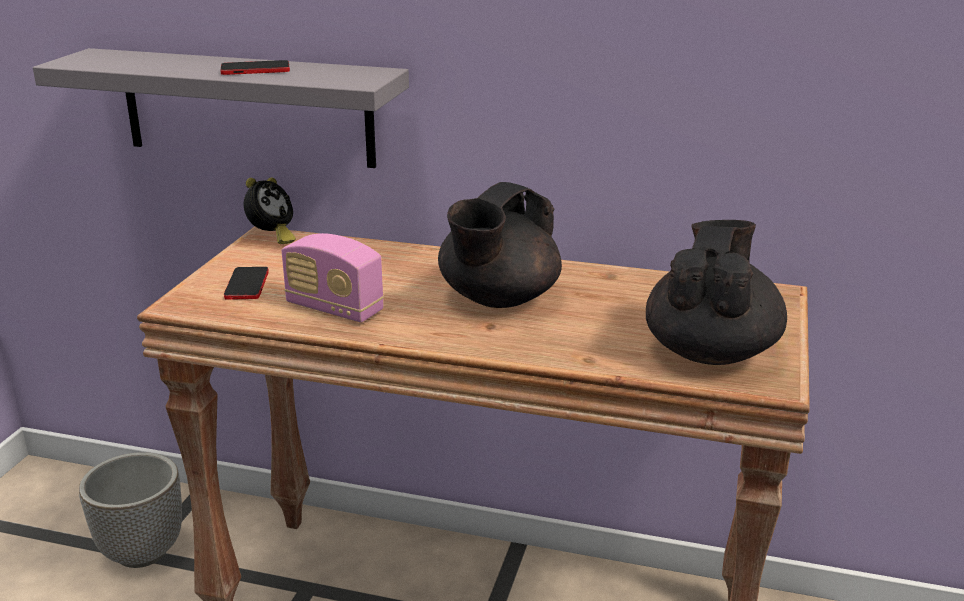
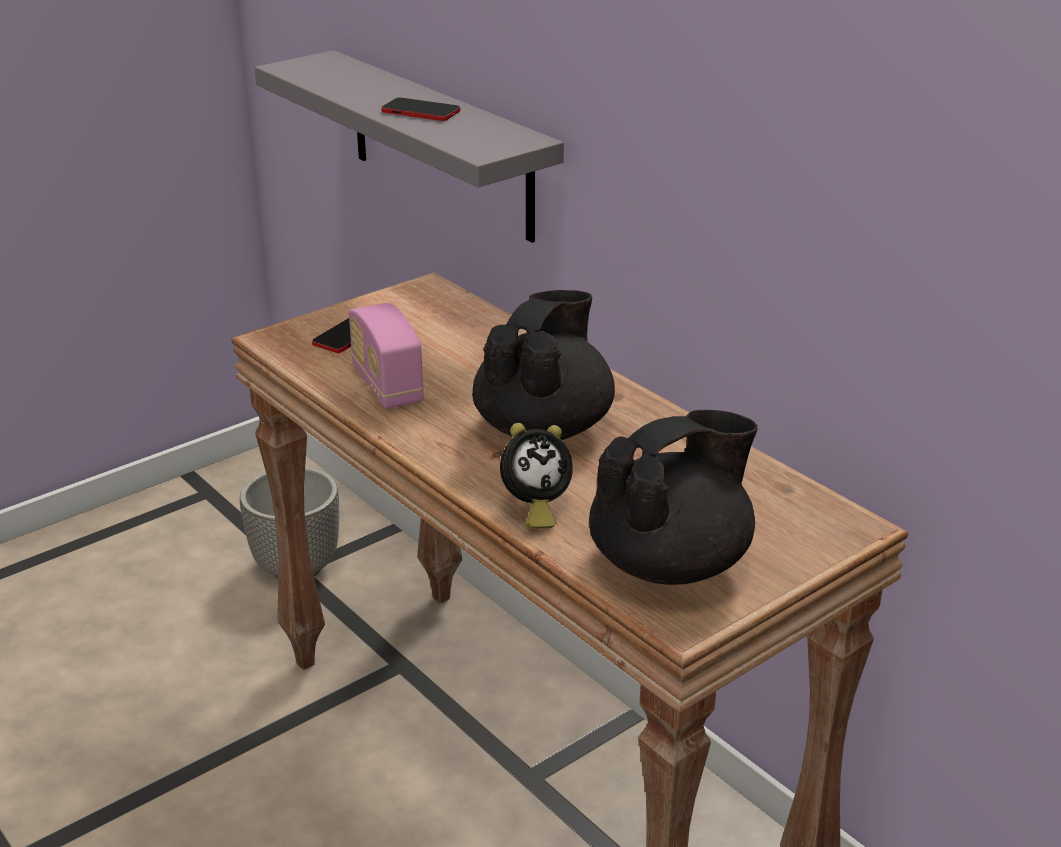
camera: 35 degrees right, 5 degrees up
(271, 238) = (430, 290): alarm clock -> alarm clock (534, 509)
(497, 299) = (544, 427): black teapot -> black teapot turned 135 degrees clockwise

